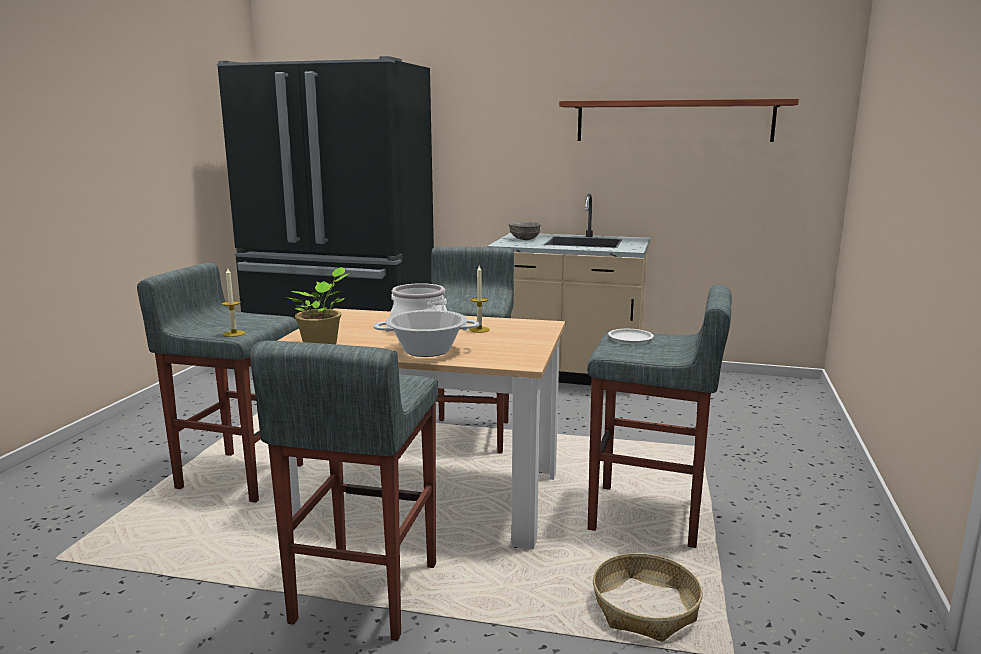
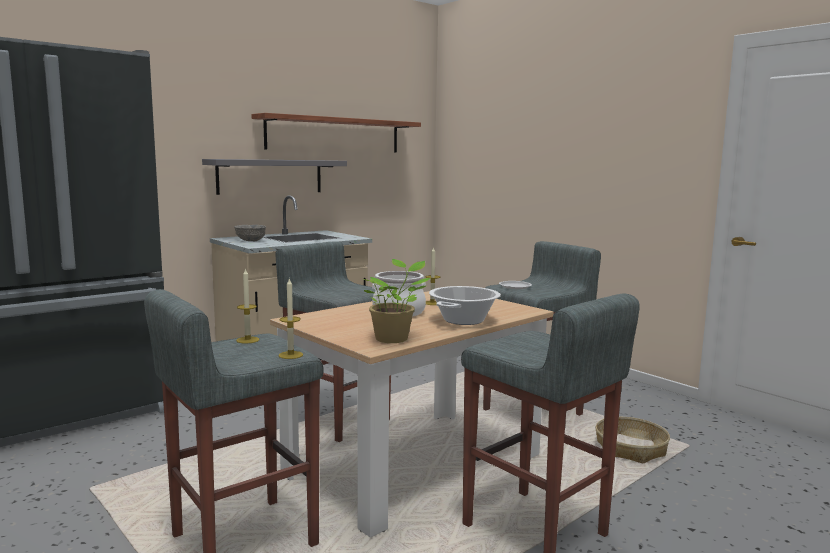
camera: 55 degrees left, 5 degrees down
(261, 317) = (247, 340): none -> candle
(583, 171) = (270, 176): none -> grey shelf

